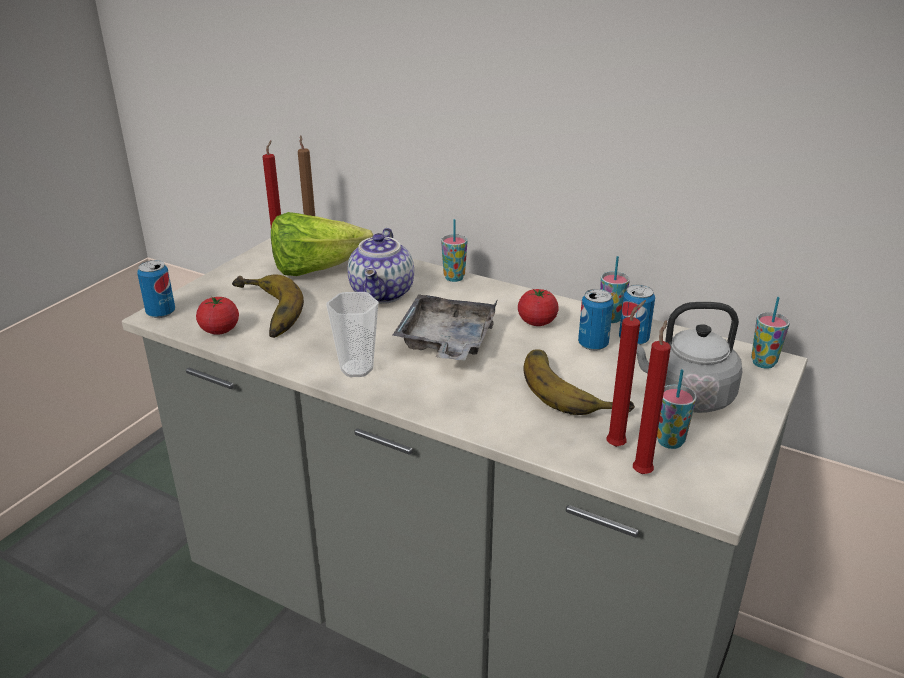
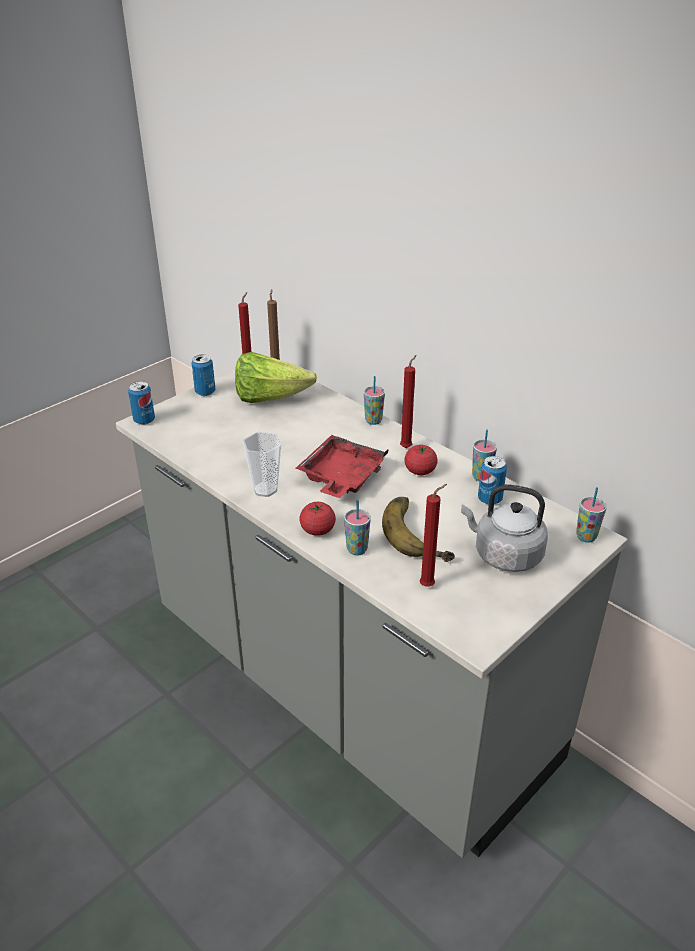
camera: 15 degrees right, 5 degrees up
(220, 330) = (180, 441): tomato -> tomato (317, 530)
(262, 313) = (215, 431): banana -> none
(383, 294) = (312, 428): teapot -> none
(446, 342) = (341, 477): grey tray -> red tray
(593, 344) = (454, 498): can -> can (205, 392)
(643, 471) = (436, 609): red candle -> red candle (407, 447)
(670, 441) = (470, 590): cup -> cup (357, 549)

